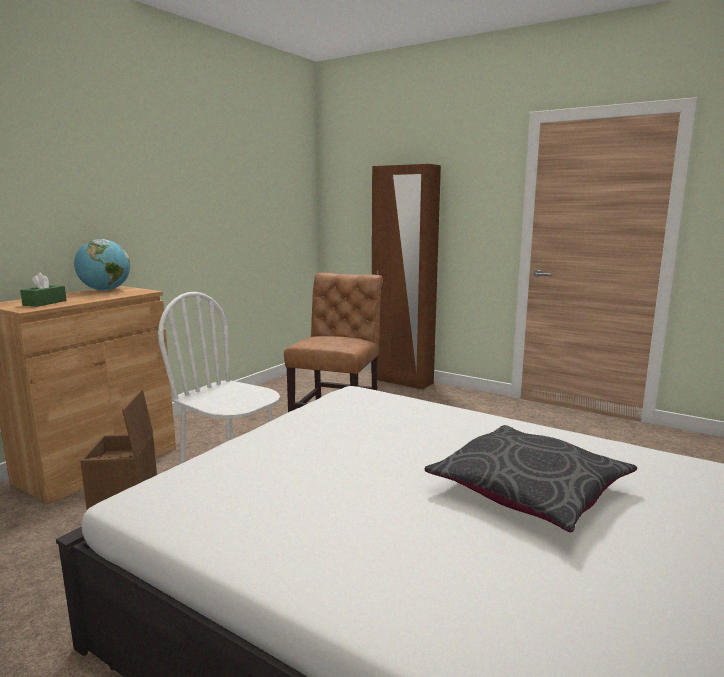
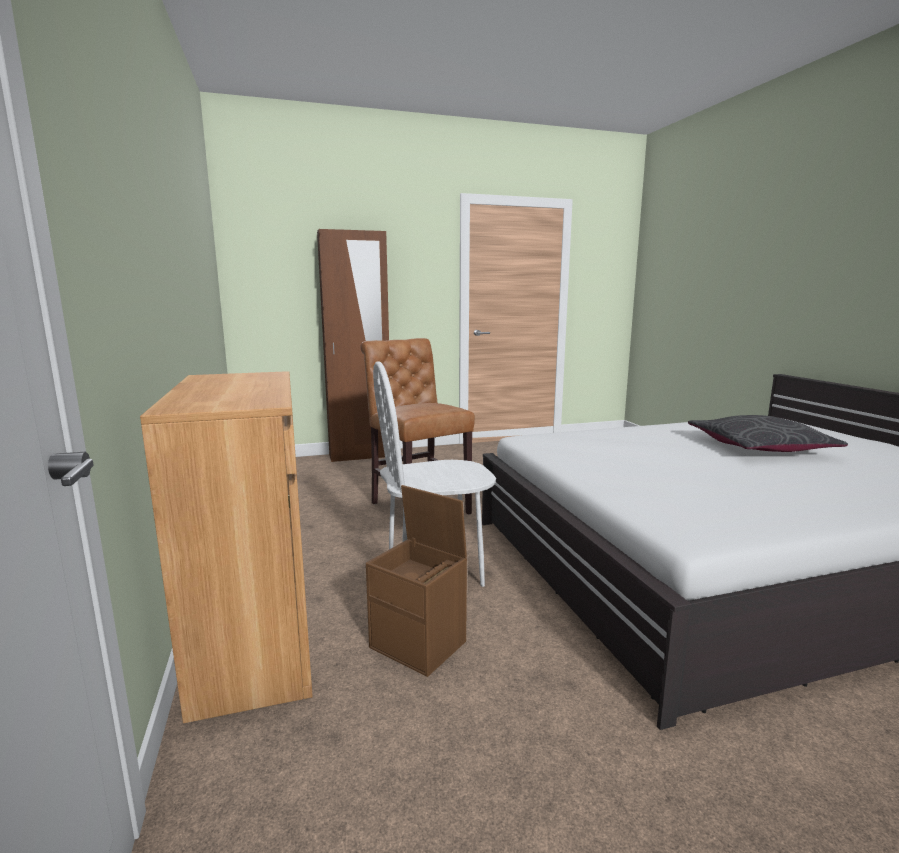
camera: 50 degrees left, 0 degrees up
(45, 303) = (240, 397): green tissue box -> none
(105, 290) = (213, 379): globe -> none

